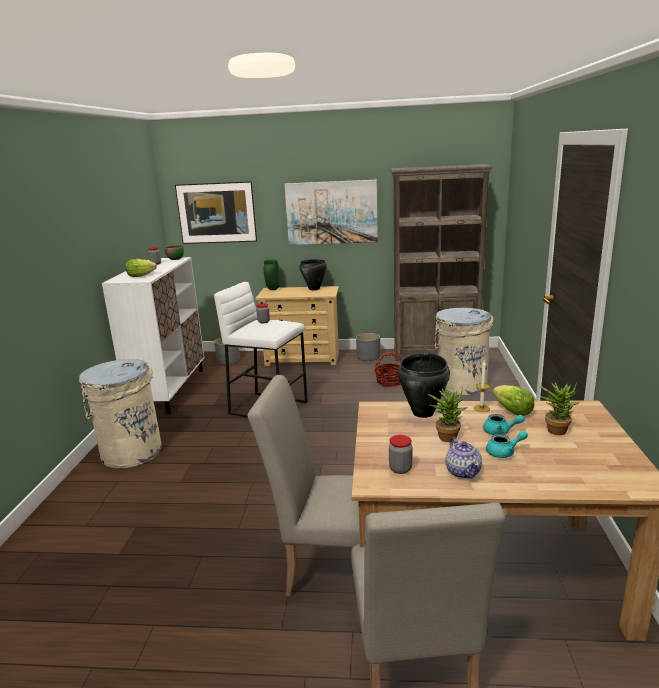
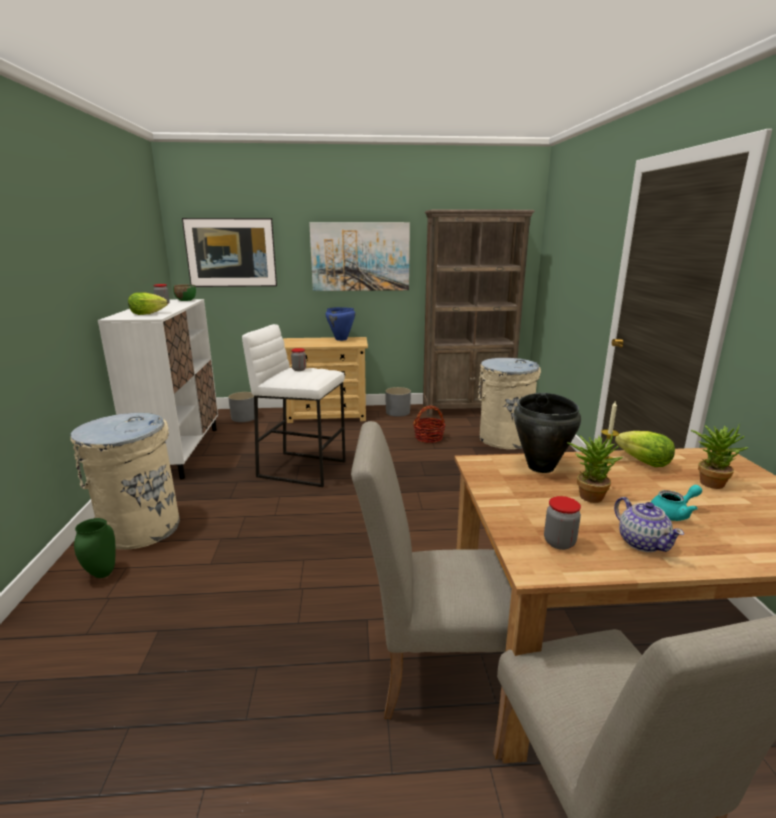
camera: 10 degrees left, 0 degrees up
(273, 289) = (295, 339): green vase -> green vase (103, 574)
(314, 289) = (341, 339): black cooking pot -> blue cooking pot
(500, 432) = (648, 487): turquoise teapot -> none

